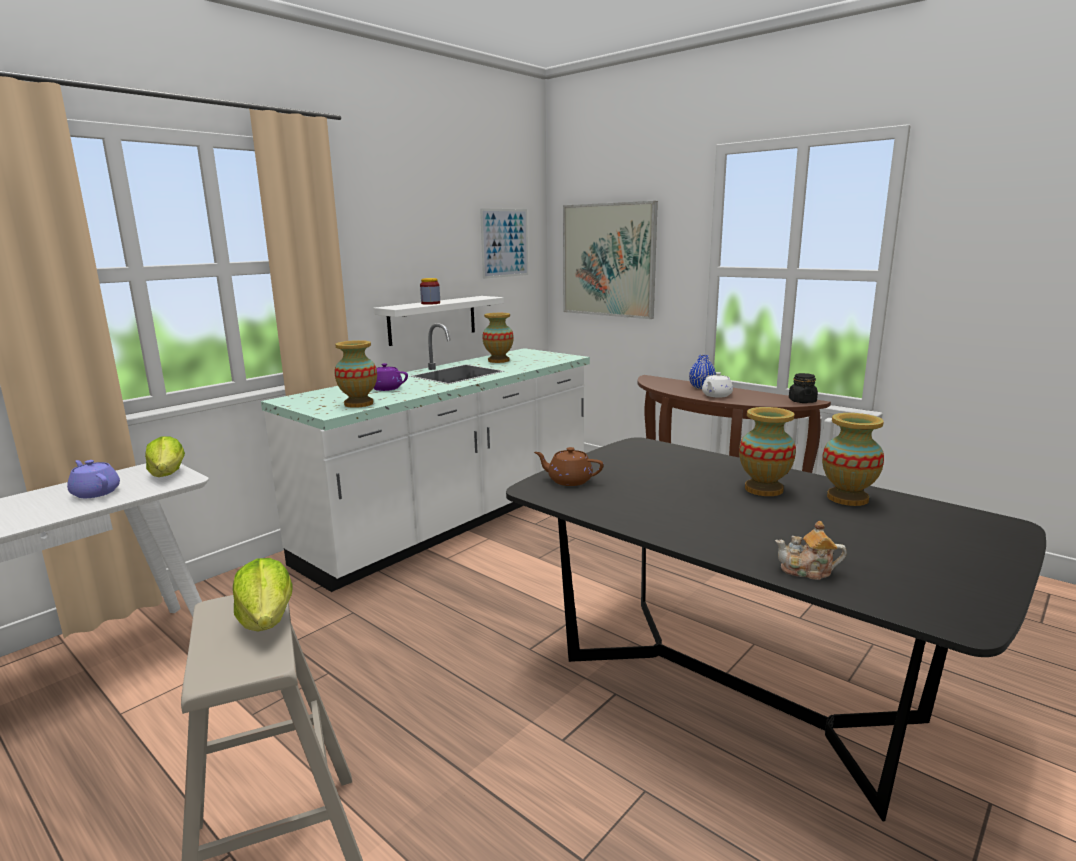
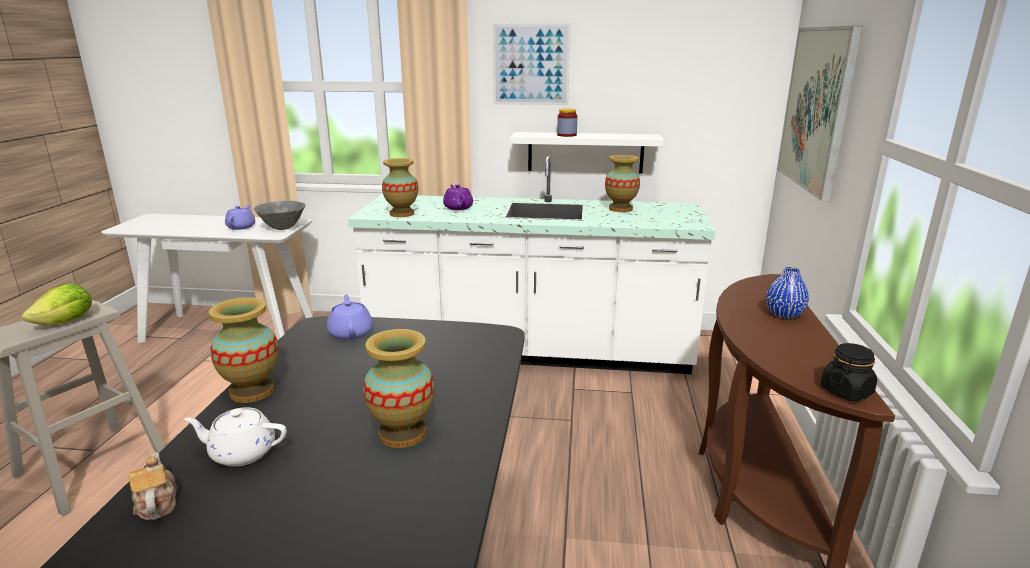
camera: 55 degrees right, 5 degrees up
(168, 474) = (283, 228): lettuce -> grey bowl
(505, 243) = (707, 75): picture -> picture (531, 65)
(569, 480) = (351, 333): brown teapot -> purple teapot
(716, 395) = (760, 330): white teapot -> white teapot (241, 452)
(847, 498) = (413, 499): vase -> vase (252, 391)

